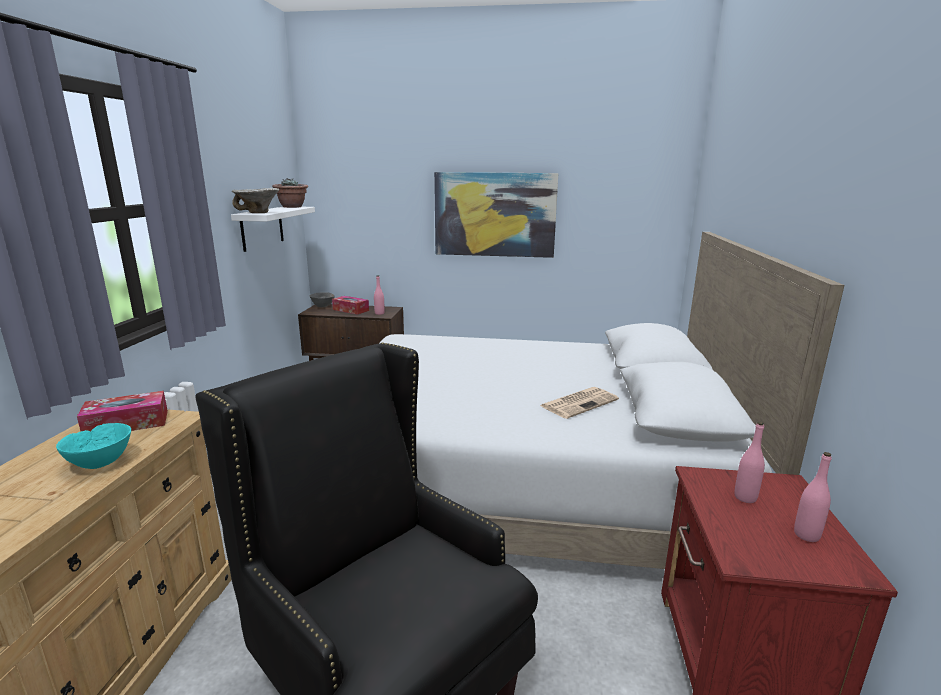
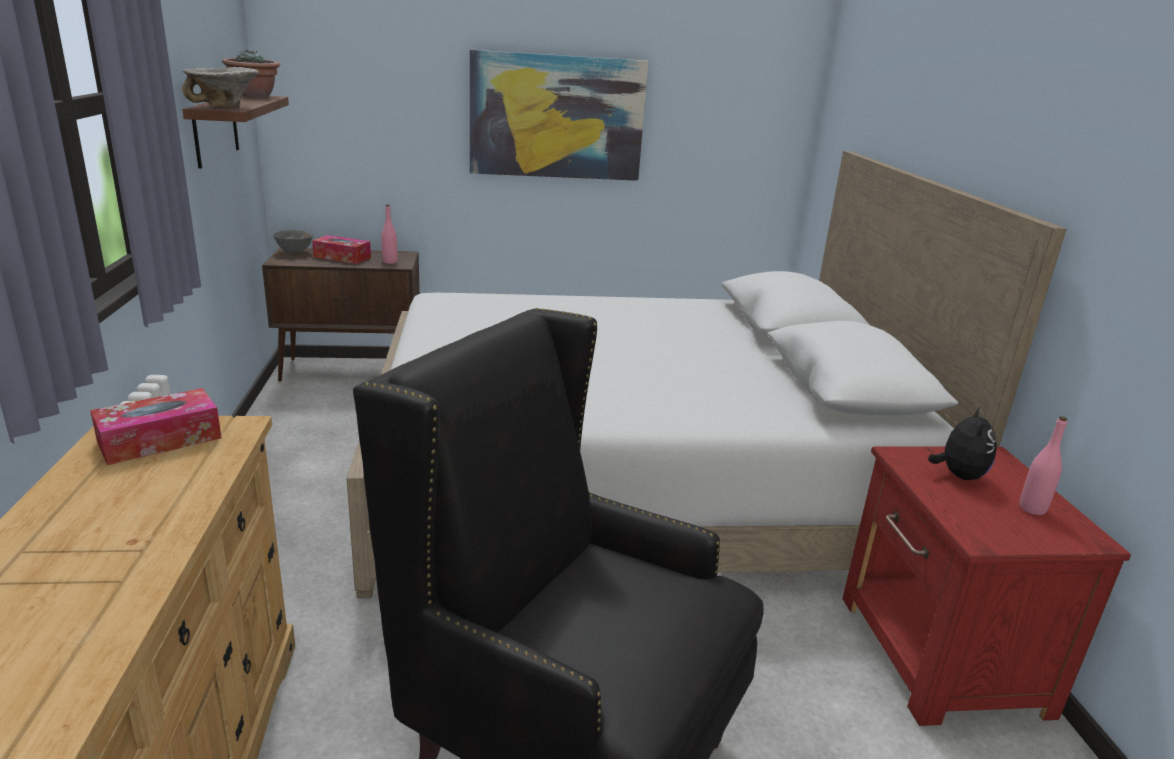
camera: 15 degrees left, 5 degrees up
(101, 463) = (171, 496): turquoise bowl -> none
(262, 228) = (215, 129): white shelf -> brown shelf
(579, 403) = (728, 378): newspaper -> none
(745, 497) = (958, 475): pink bottle -> plush toy

